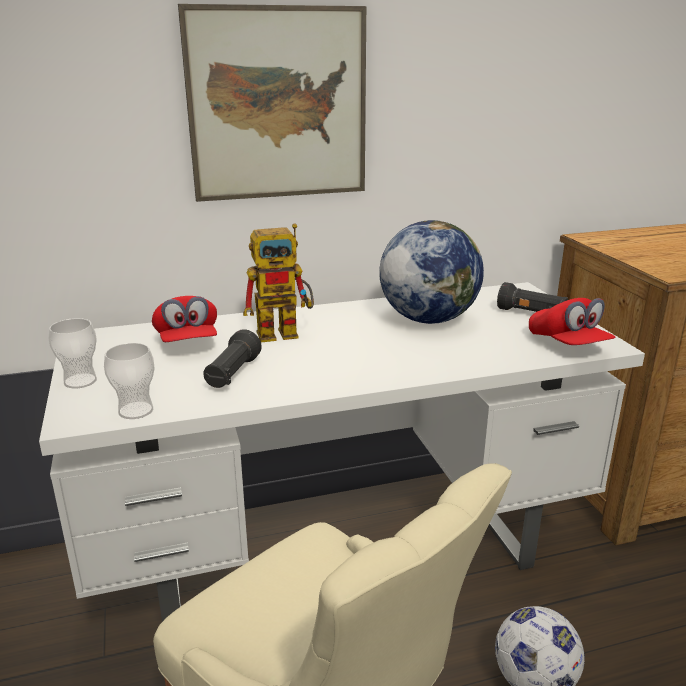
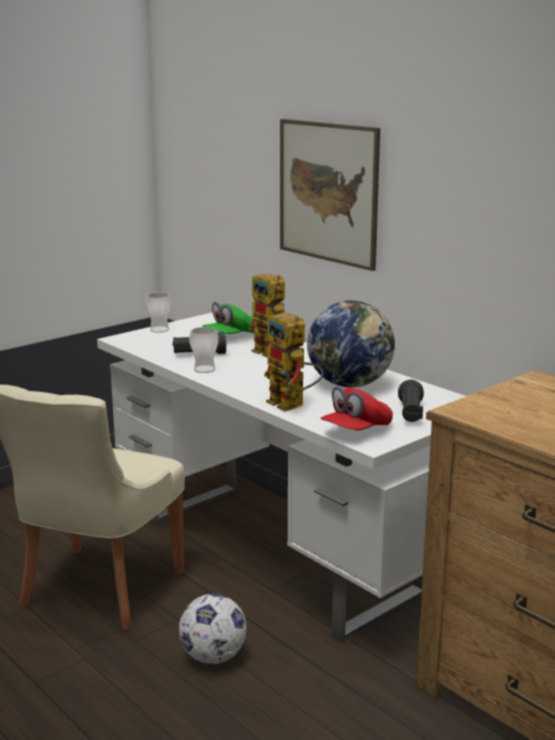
camera: 65 degrees right, 5 degrees down
(136, 411) = (138, 346): cup -> cup (204, 369)
(187, 342) = (231, 337): red cap -> green cap
(477, 358) = (292, 406): none -> toy robot

